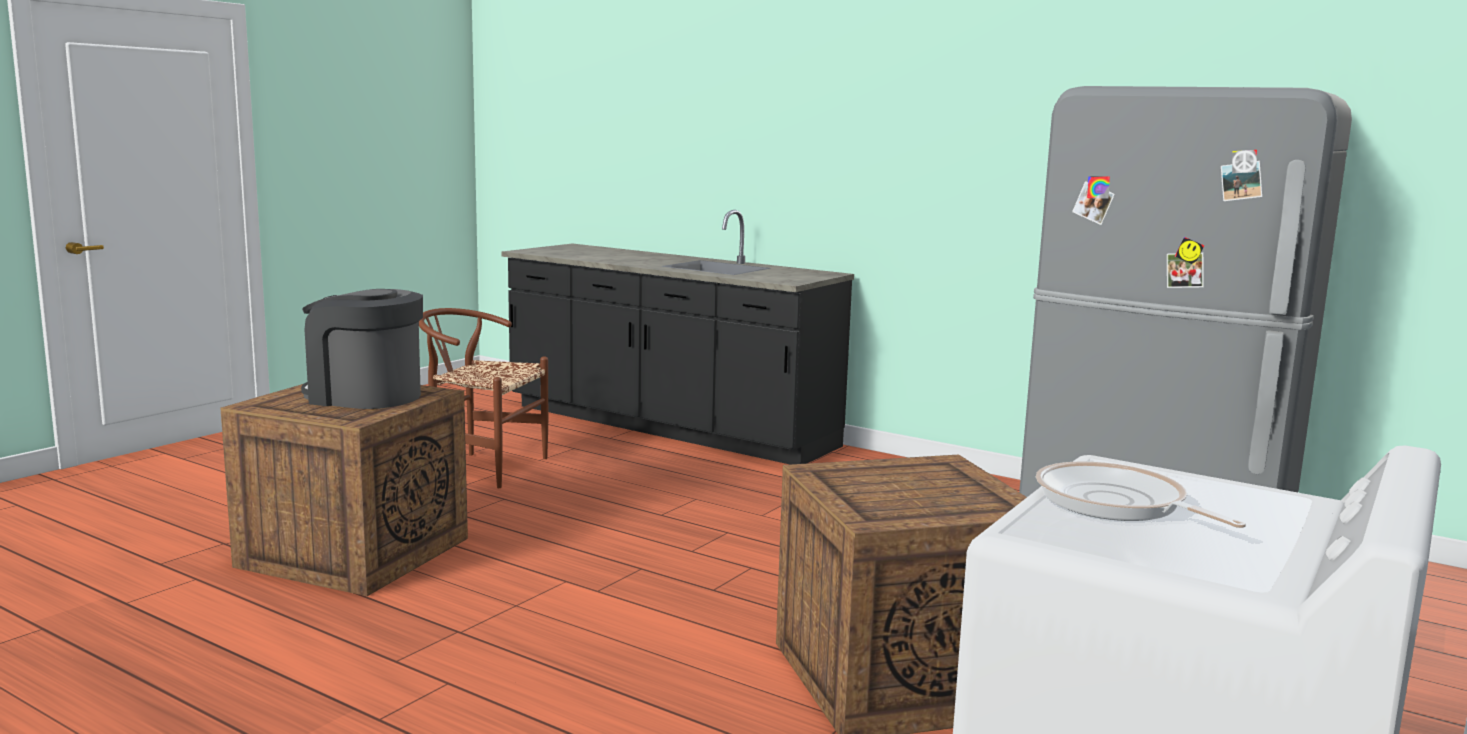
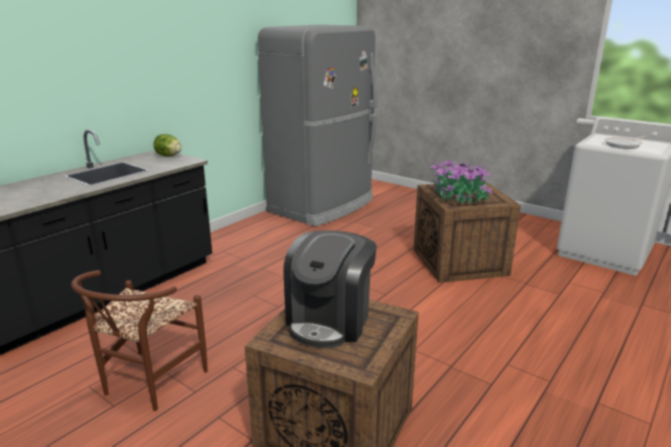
camera: 85 degrees left, 10 degrees up
(809, 276) = (169, 156): none -> lettuce
(864, 479) = (459, 199): none -> potted plant

